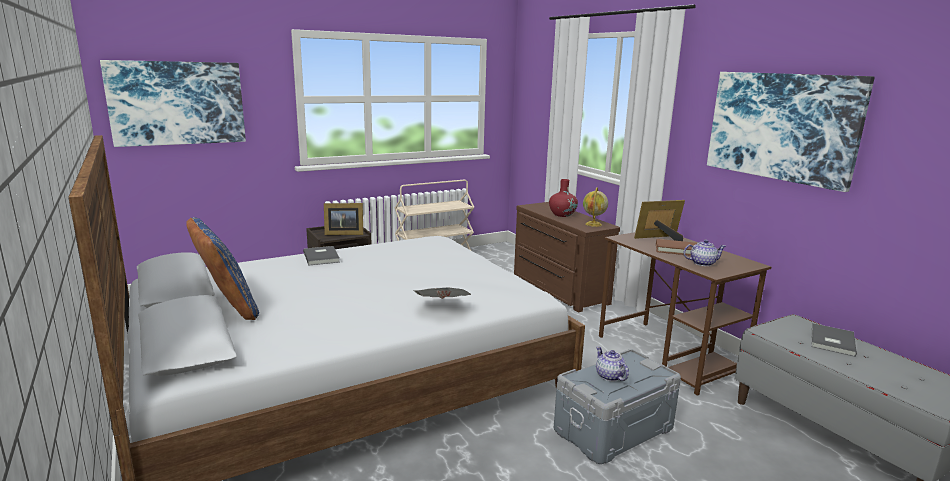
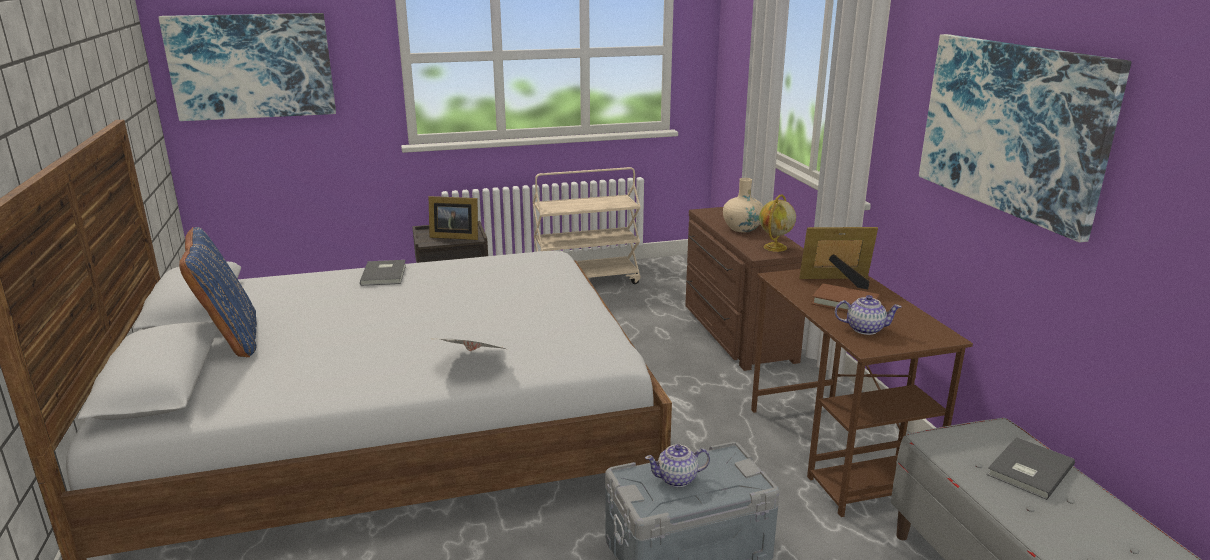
camera: 15 degrees right, 5 degrees up
(562, 214) = (742, 228): red vase -> beige vase
(609, 376) = (677, 479): teapot -> teapot turned 90 degrees counterclockwise

